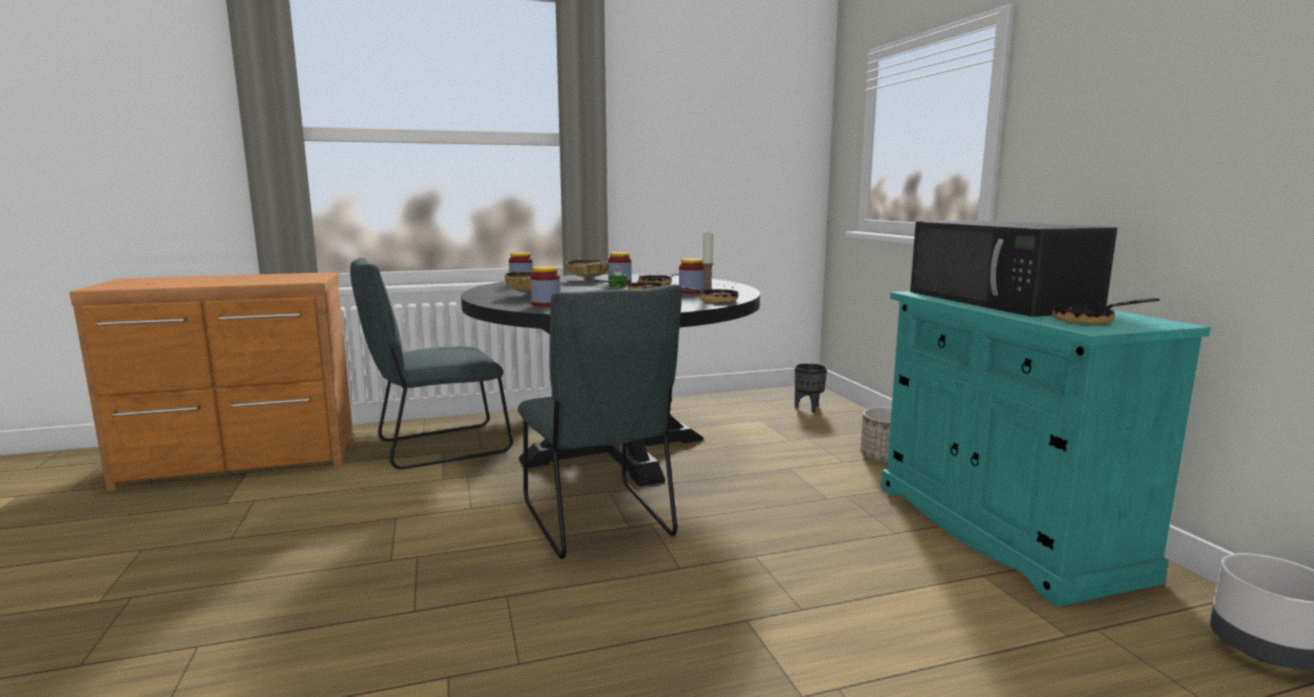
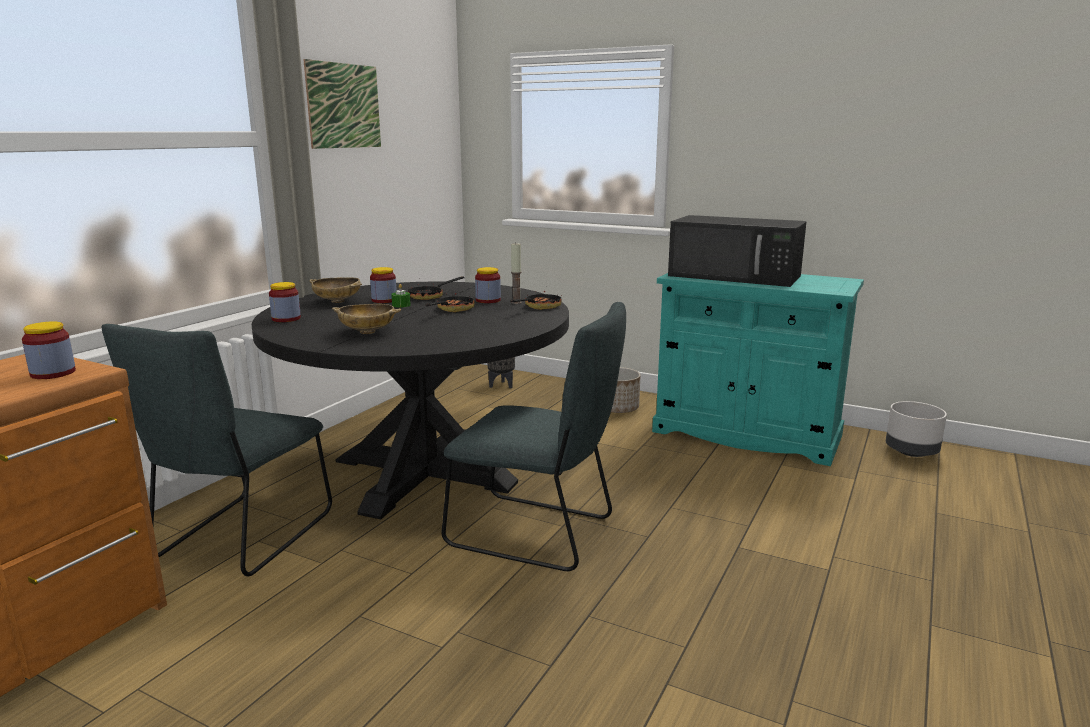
camera: 45 degrees left, 5 degrees up
(546, 304) = (428, 339): jar -> jar (53, 373)
(665, 112) = (344, 106): none -> picture
(1091, 321) = (820, 285): frying pan -> none

